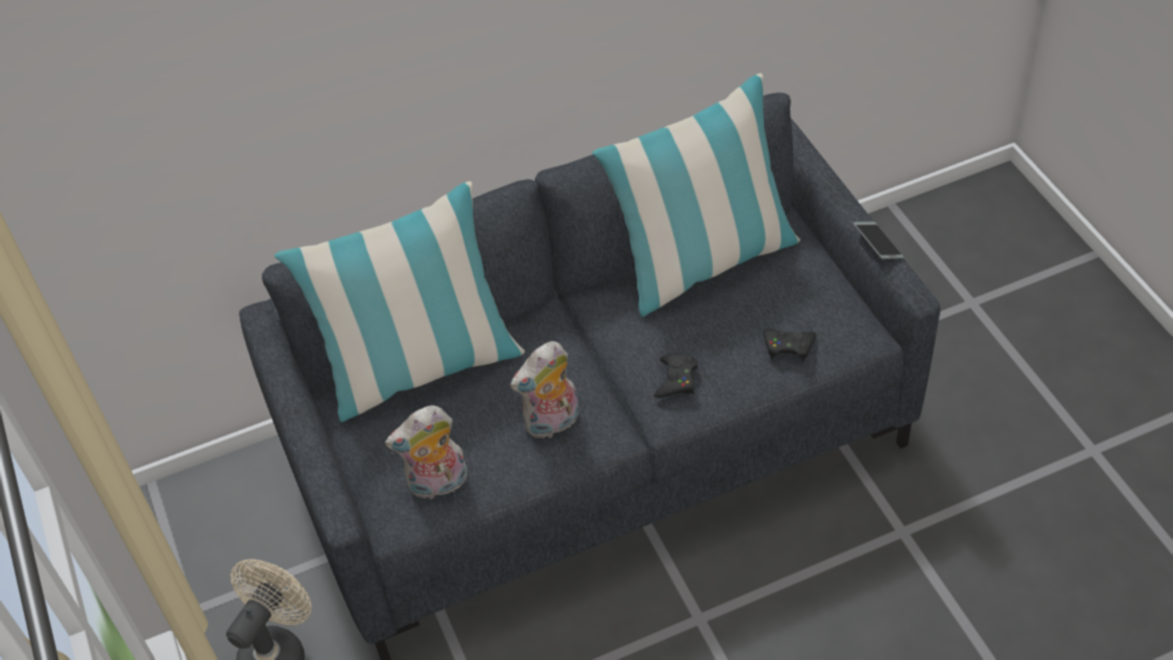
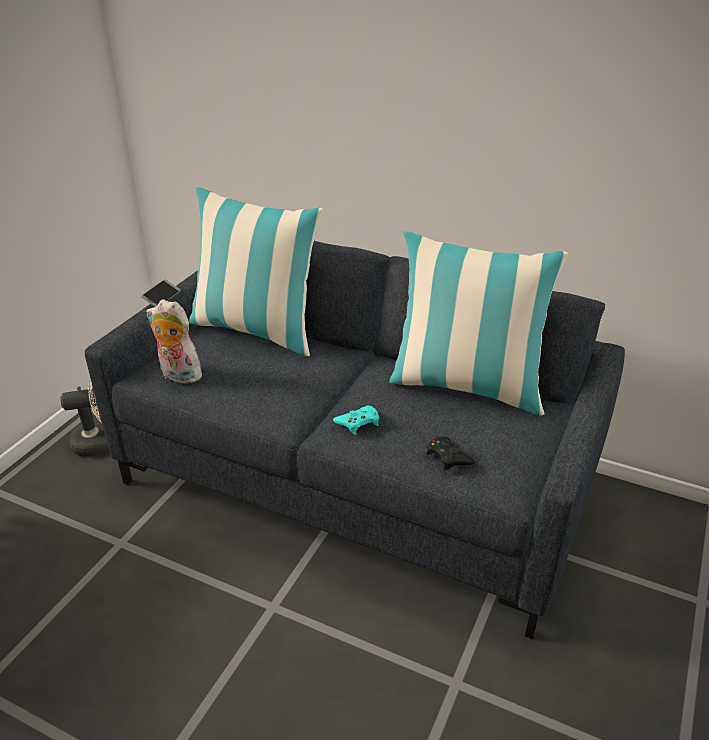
camera: 45 degrees right, 15 degrees down
(552, 424) = (267, 393): plush toy -> none
(676, 379) = (358, 422): black game controller -> turquoise game controller
(877, 244) = (578, 437): phone -> phone (162, 297)

